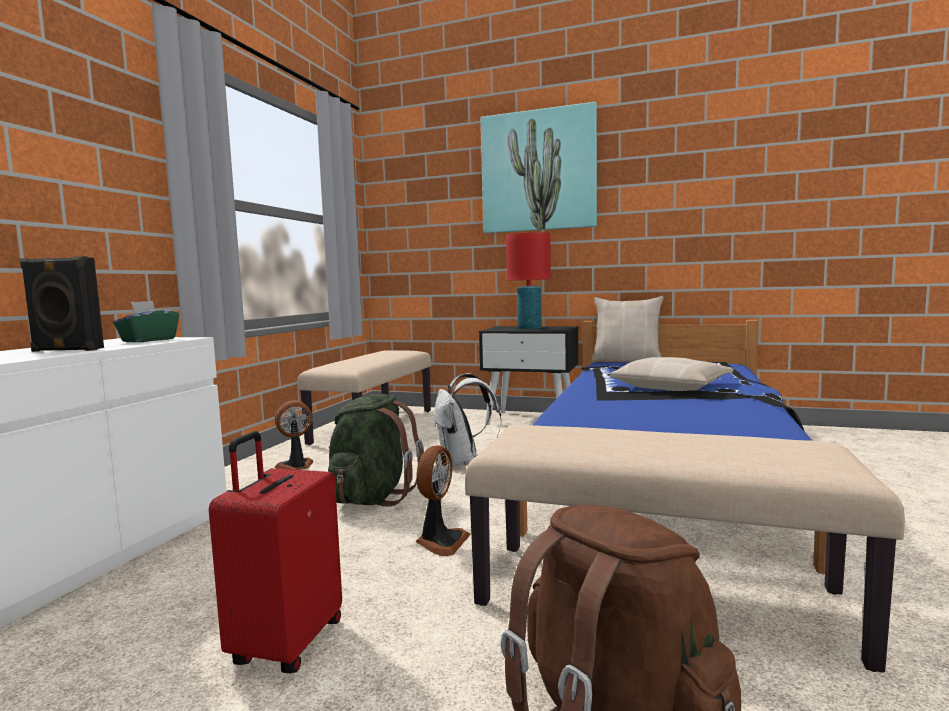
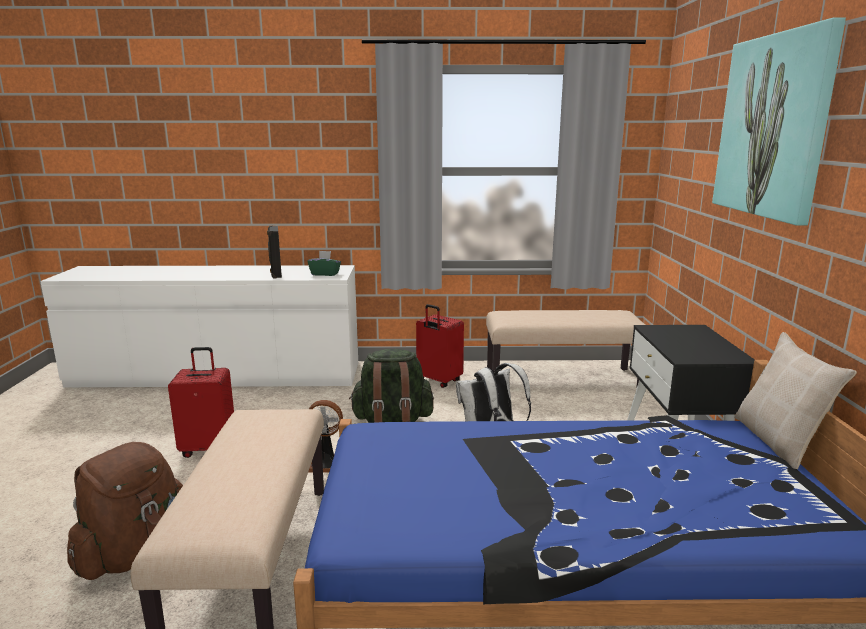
camera: 70 degrees right, 10 degrees up
(296, 466) = (438, 381): fan -> red suitcase
(529, 328) = (683, 342): red table lamp -> none
(672, 386) = (567, 478): beige pillow -> none

